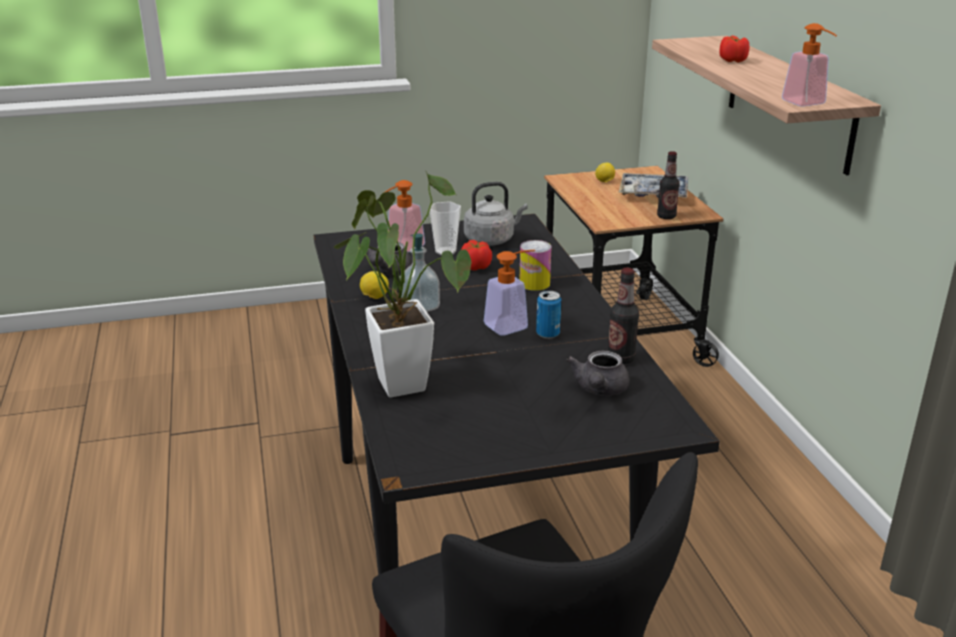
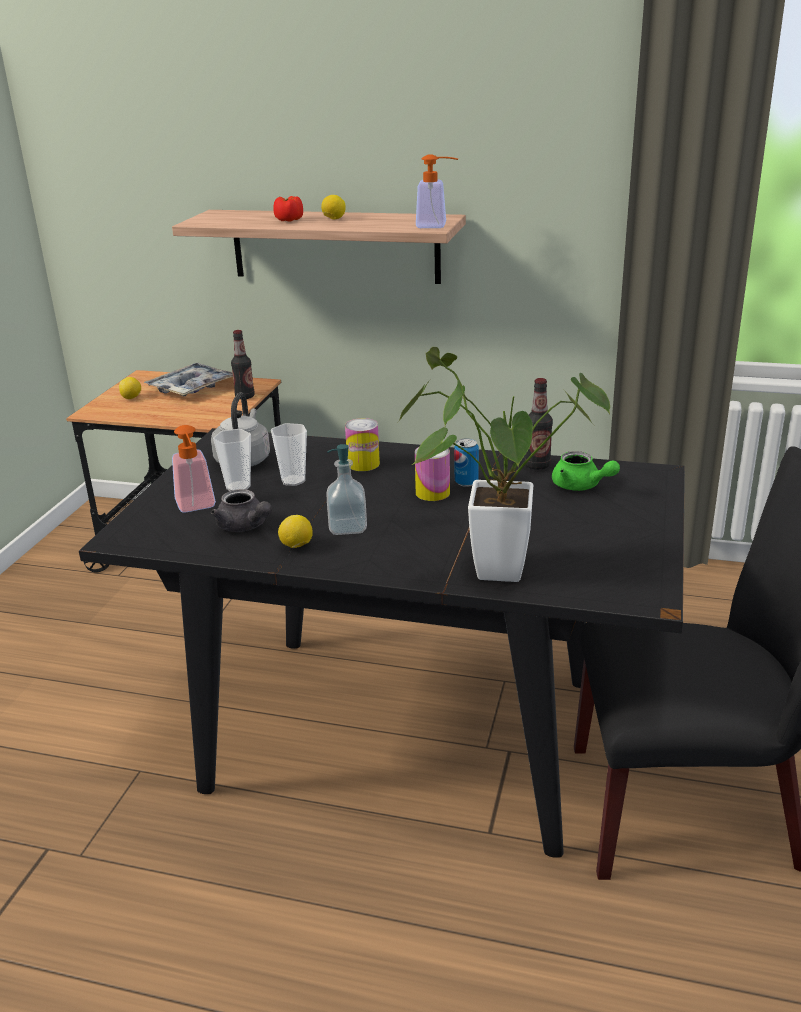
camera: 60 degrees left, 0 degrees up
(476, 266) = (293, 481): tomato -> cup
(512, 325) = (432, 493): soap dispenser -> can
(599, 390) = (581, 486): grey teapot -> green teapot
(764, 71) = (334, 219): none -> lemon

